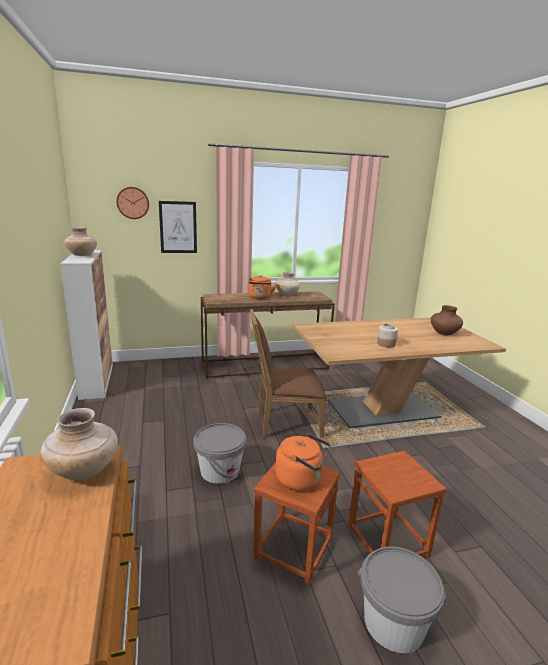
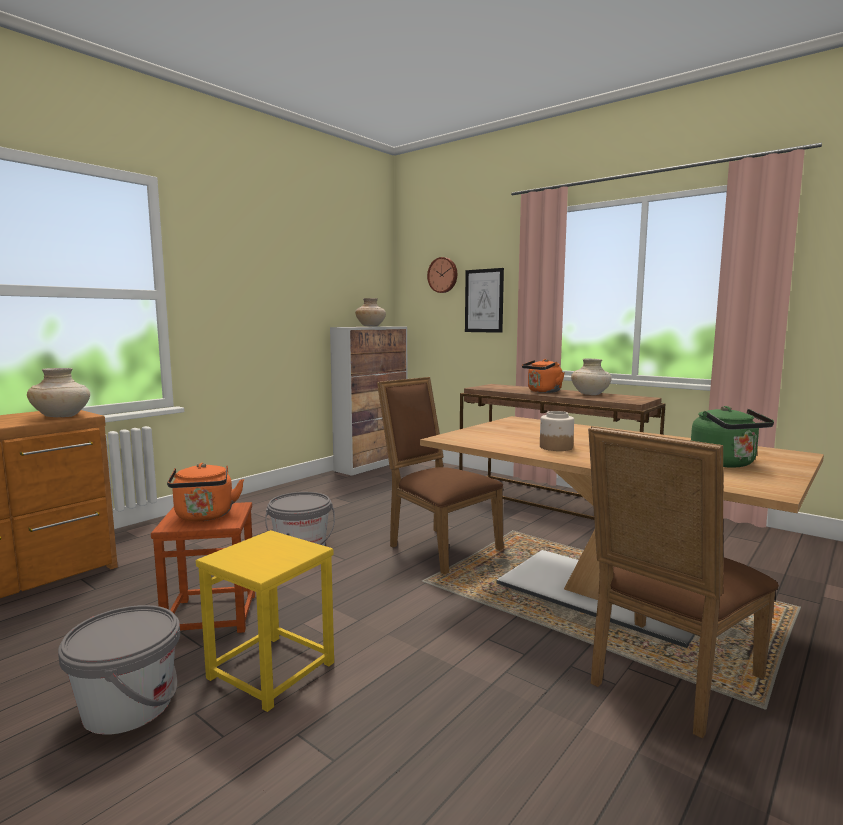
camera: 55 degrees right, 10 degrees down
(388, 541) = (272, 671): brown stool -> yellow stool
(444, 333) = (726, 464): brown vase -> green kettle
(460, 434) = (667, 682): none -> brown chair

